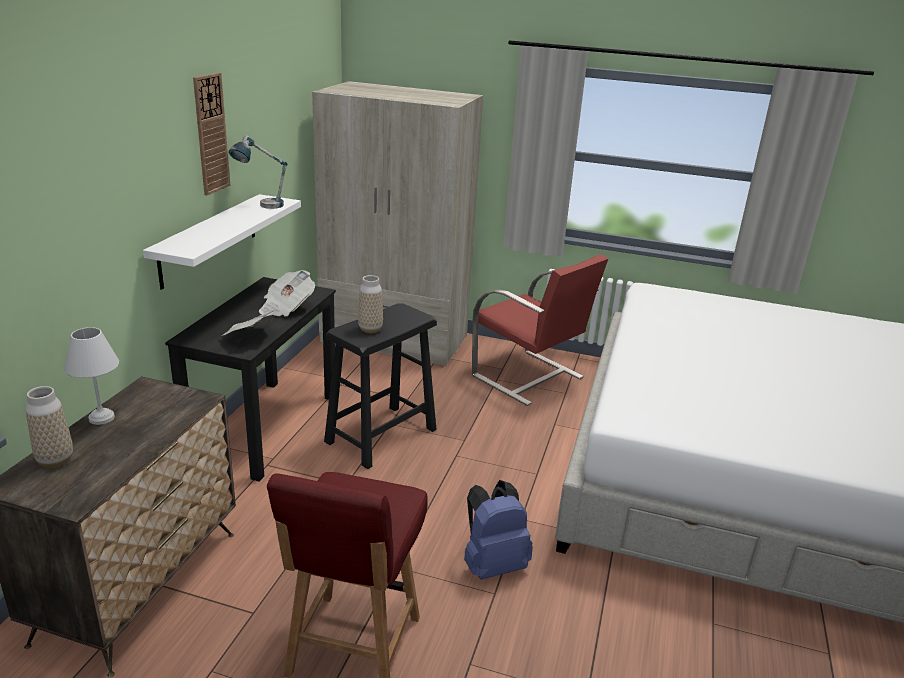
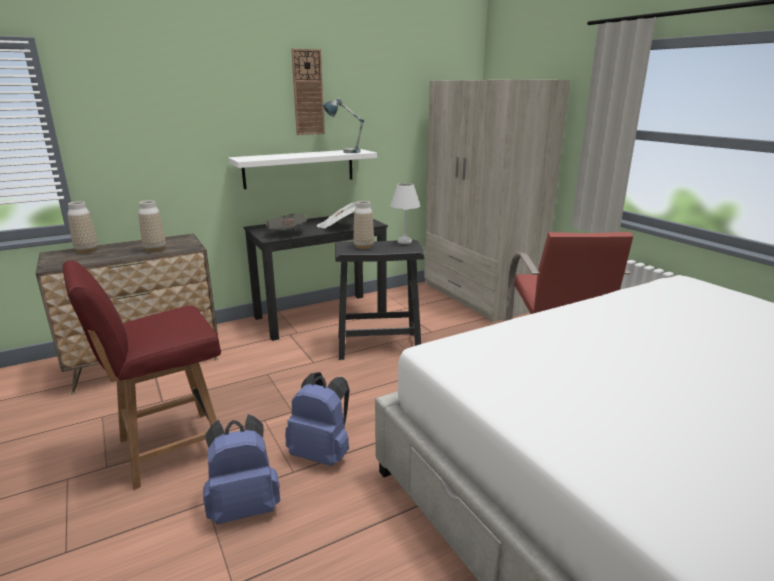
camera: 45 degrees right, 5 degrees down
(101, 417) = (139, 242): white table lamp -> white table lamp (404, 241)
(158, 420) = (155, 250): none -> vase
(504, 645) = (244, 507): none -> blue backpack

